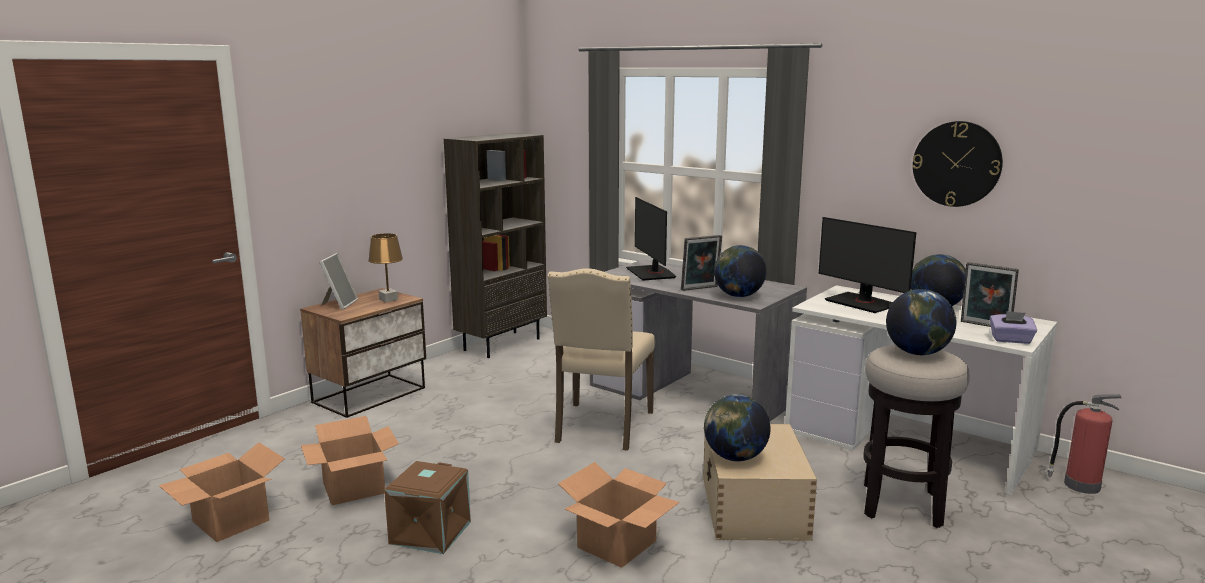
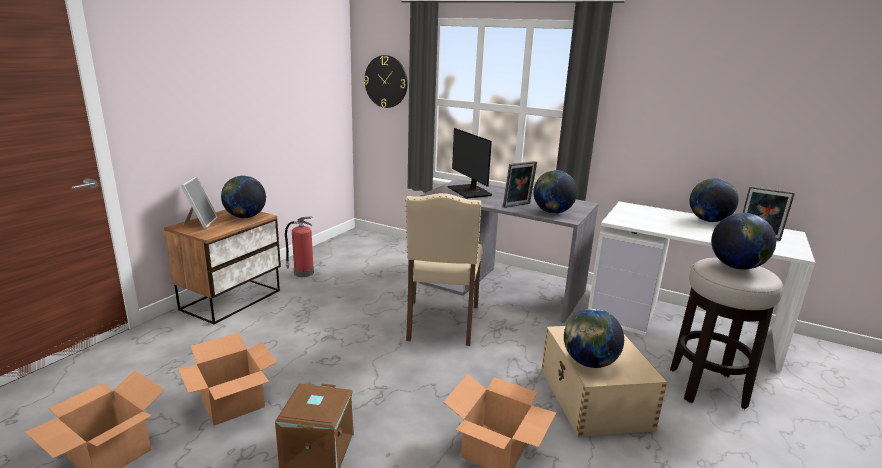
camera: 10 degrees left, 5 degrees up
(388, 299) = (245, 217): brown table lamp -> globe
(502, 344) = (335, 247): brown bookcase -> none
(862, 303) = (651, 217): monitor -> none
(956, 164) = (732, 104): wall clock -> wall clock (386, 81)
(1011, 340) = (789, 250): purple tissue box -> none
(1079, 485) = (821, 358): fire extinguisher -> fire extinguisher (303, 273)

